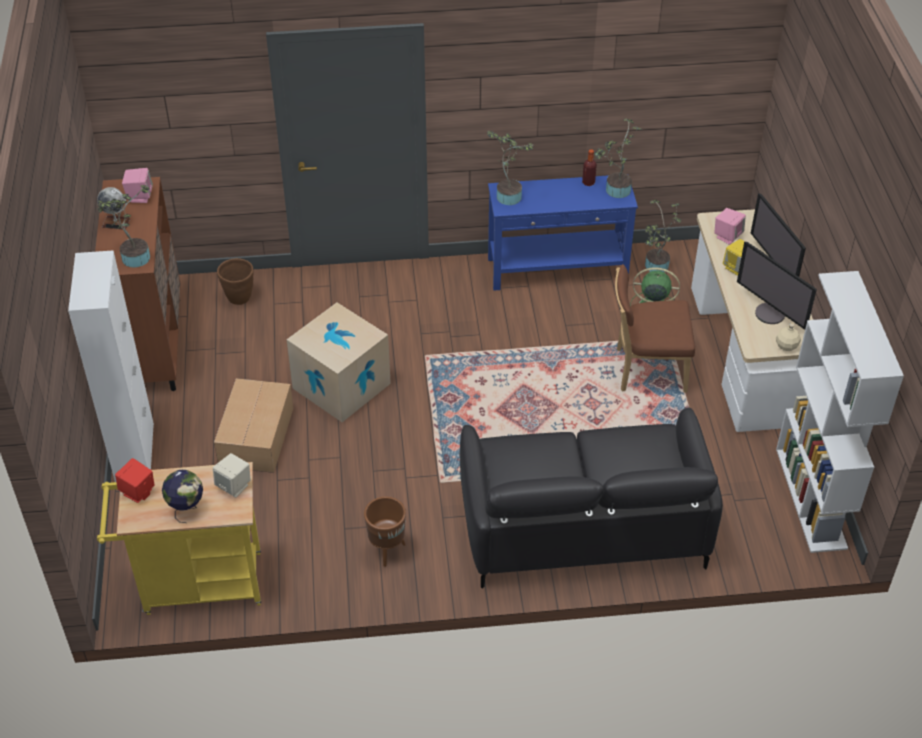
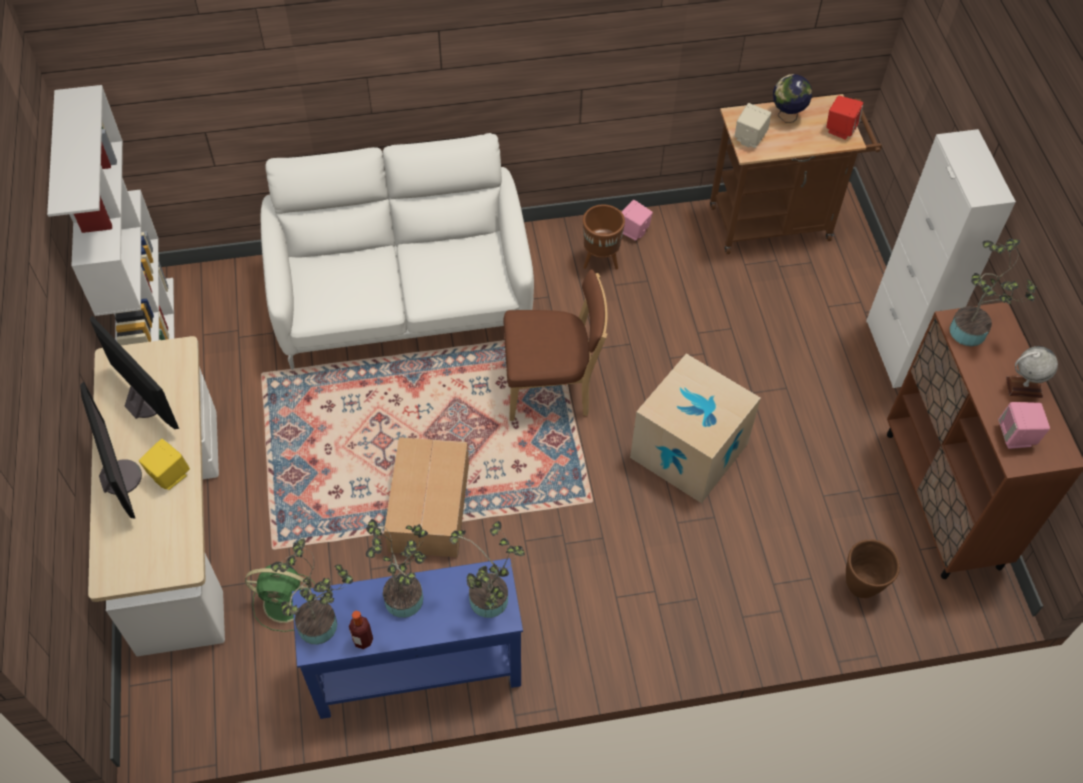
camera: 175 degrees right, 10 degrees up
(195, 584) = (777, 221): yellow cart -> brown cart
(257, 435) = (769, 379): cardboard box -> cardboard box (428, 509)
(583, 522) = (402, 298): black sofa -> white sofa
(646, 370) = (309, 495): brown chair -> brown chair (552, 388)
(655, 267) = (270, 683): potted plant -> potted plant (406, 595)
(727, 236) = (168, 535): pink speaker -> pink speaker (634, 231)
(786, 346) = (140, 354): beige bottle -> none

